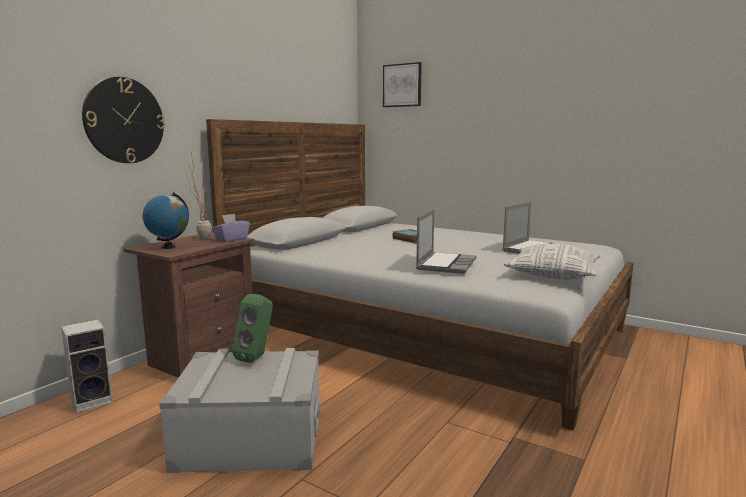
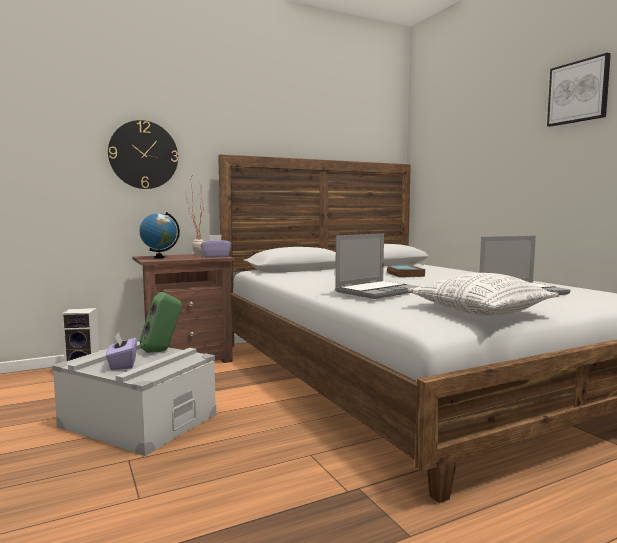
camera: 30 degrees right, 5 degrees down
(244, 382) = (122, 365): none -> purple tissue box
(402, 85) = (443, 120): picture -> picture (578, 92)

